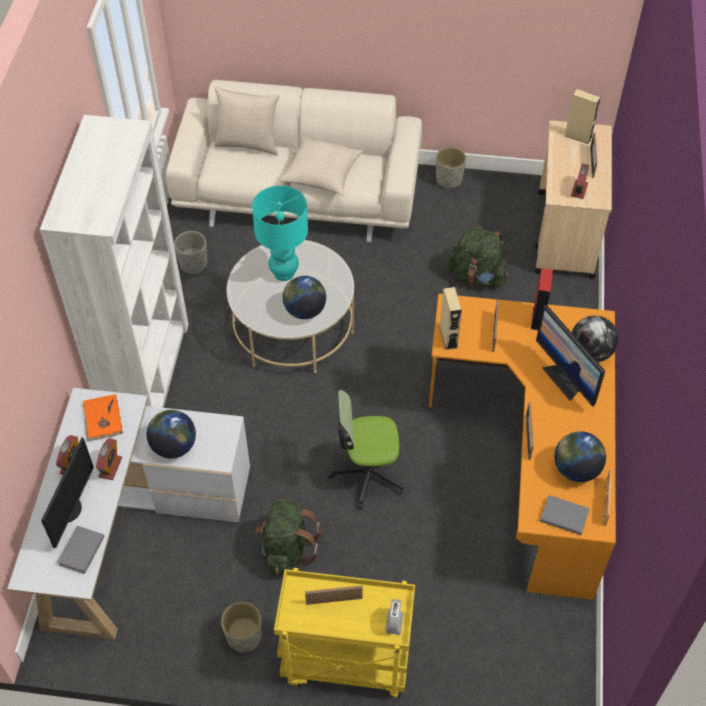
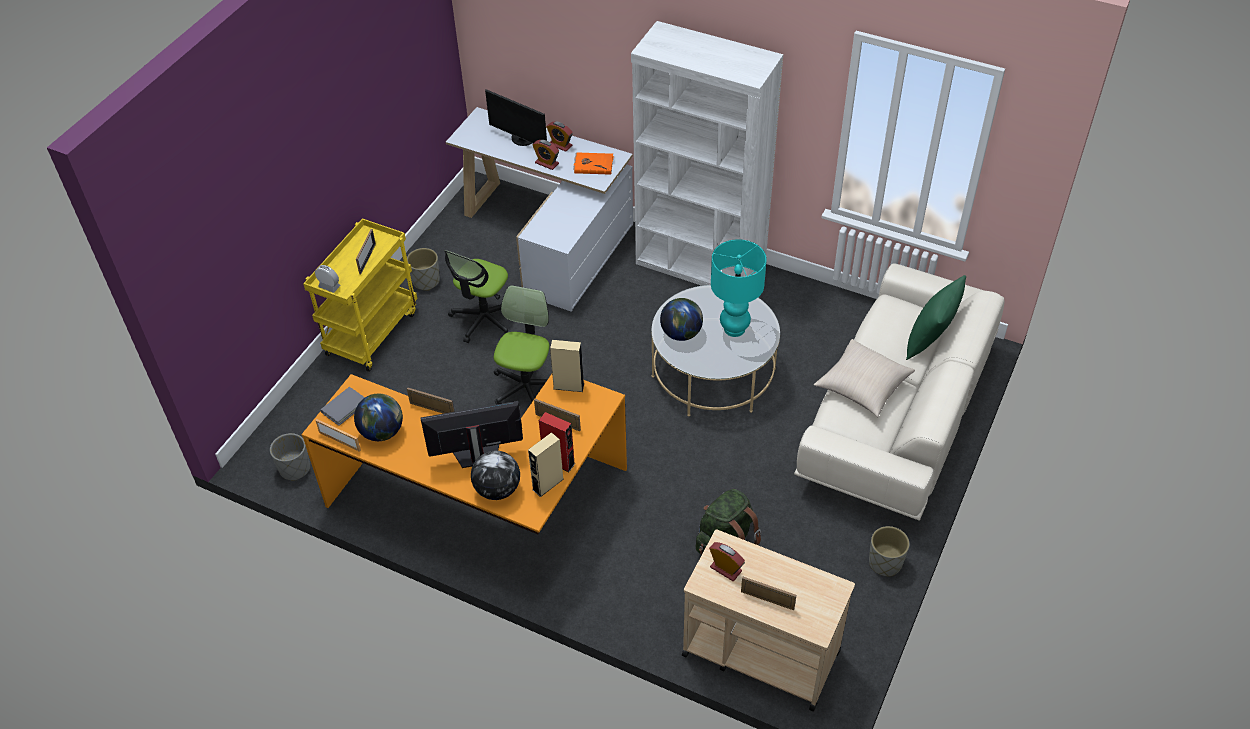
camera: 110 degrees right, 5 degrees down
(81, 551) = (484, 141): grey book -> none
(174, 446) = (559, 210): globe -> none
(193, 263) = (820, 317): grey planter -> grey planter (295, 468)
(248, 143) = (930, 340): beige pillow -> green pillow
(287, 549) = (484, 320): green backpack -> office chair
(578, 136) = (816, 602): beige speaker -> beige speaker (548, 484)

